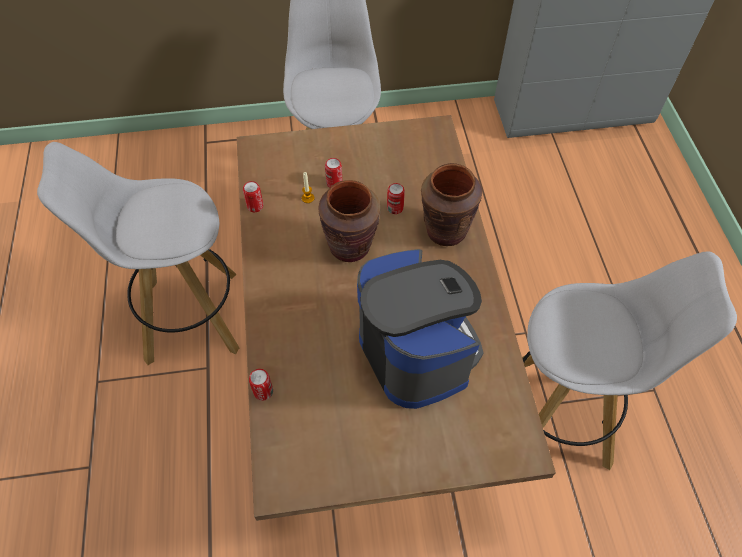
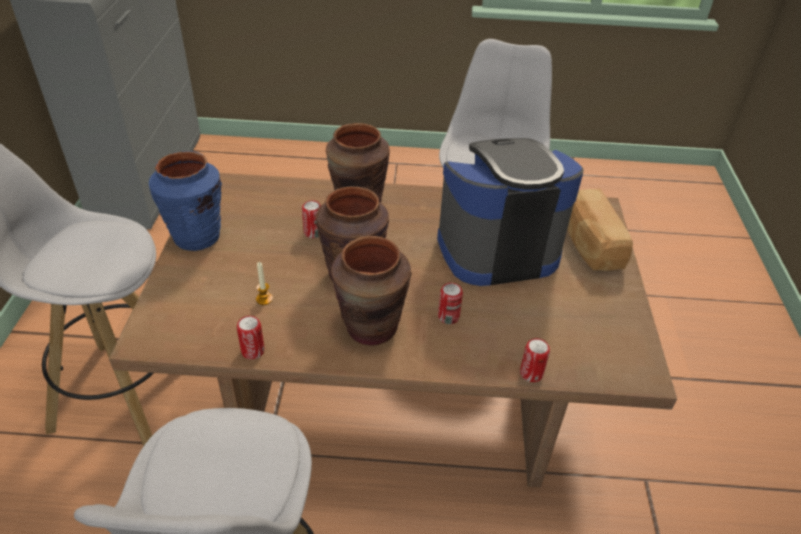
camera: 80 degrees left, 15 degrees down
(292, 271) = (371, 328): none -> brown vase
(334, 183) = (252, 273): can -> can (448, 317)
(365, 139) = (197, 237): none -> blue vase
(453, 439) = (589, 244): none -> bread

